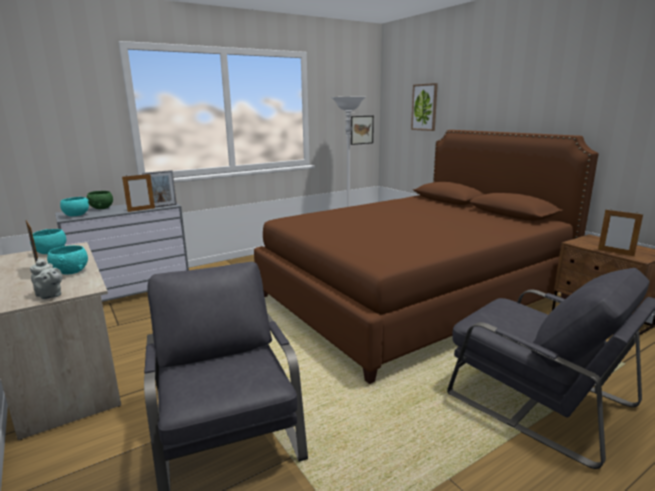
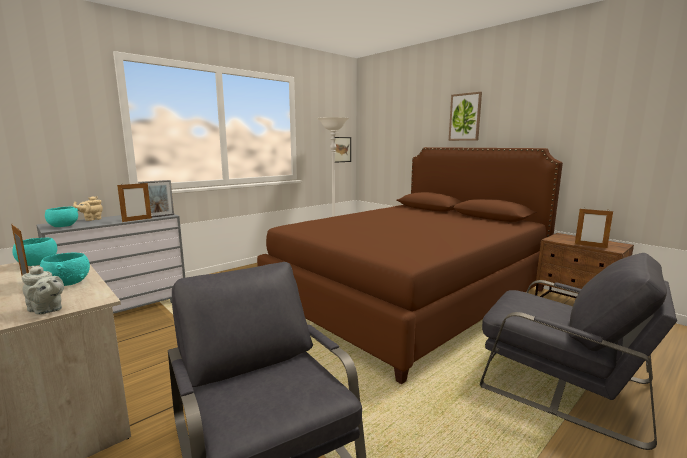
camera: 10 degrees left, 5 degrees down
(102, 208) = (91, 219): green bowl -> beige teapot
(424, 107) = (399, 129): picture -> picture (465, 117)

